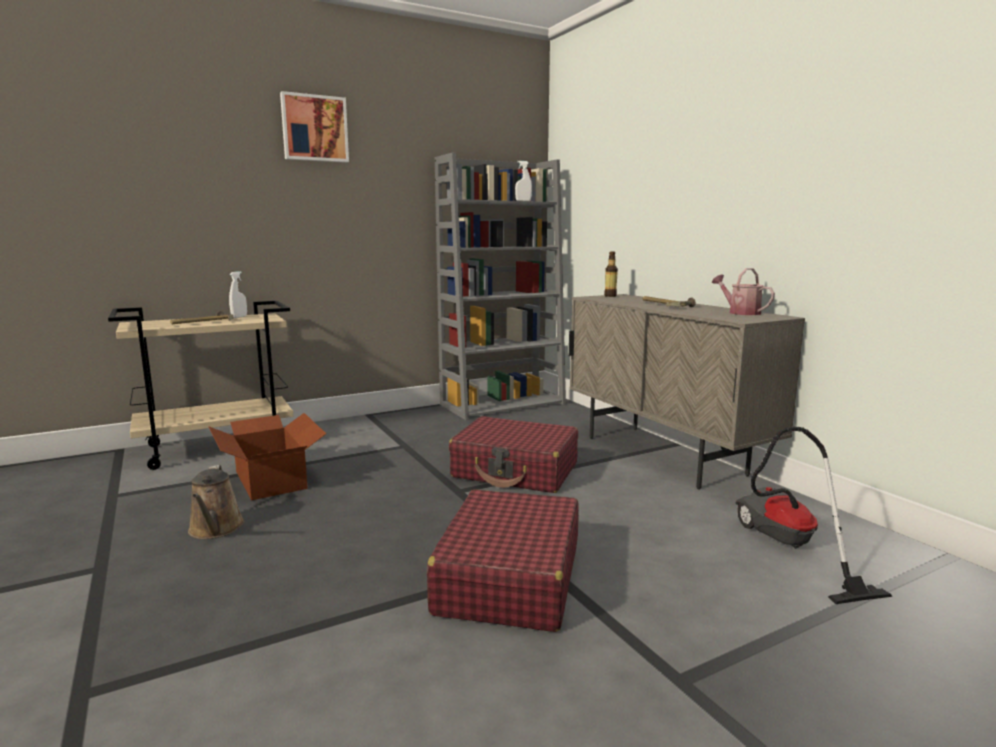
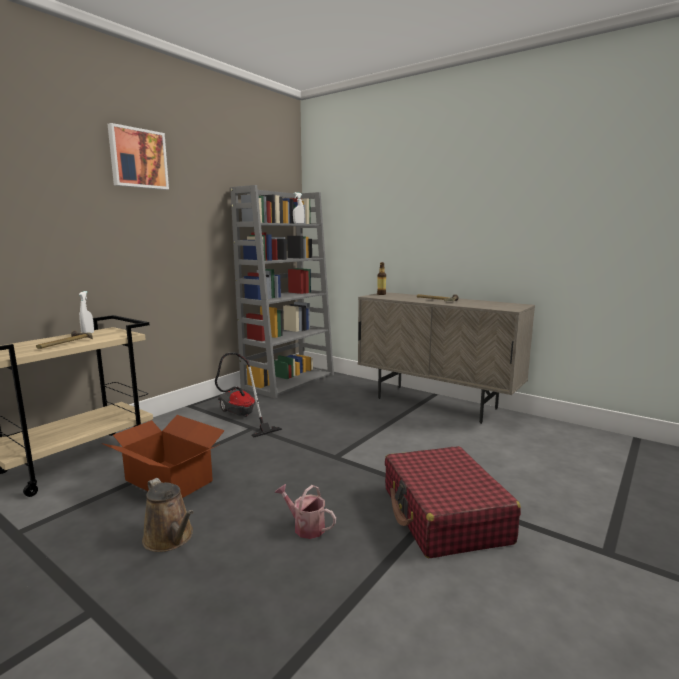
camera: 25 degrees left, 0 degrees up
(515, 471) = (357, 432): red suitcase -> none
(740, 312) = (493, 303): watering can -> watering can (305, 527)
(786, 547) = (564, 451): vacuum cleaner -> vacuum cleaner (241, 417)

